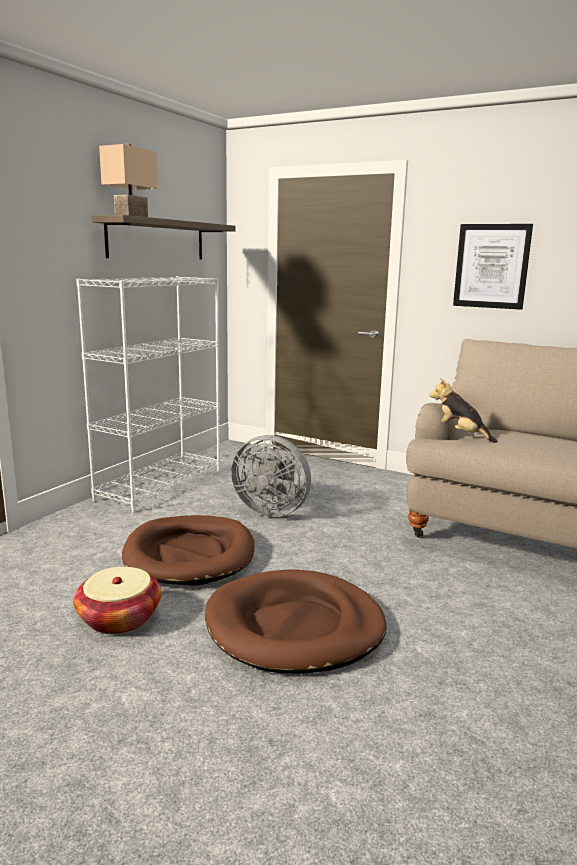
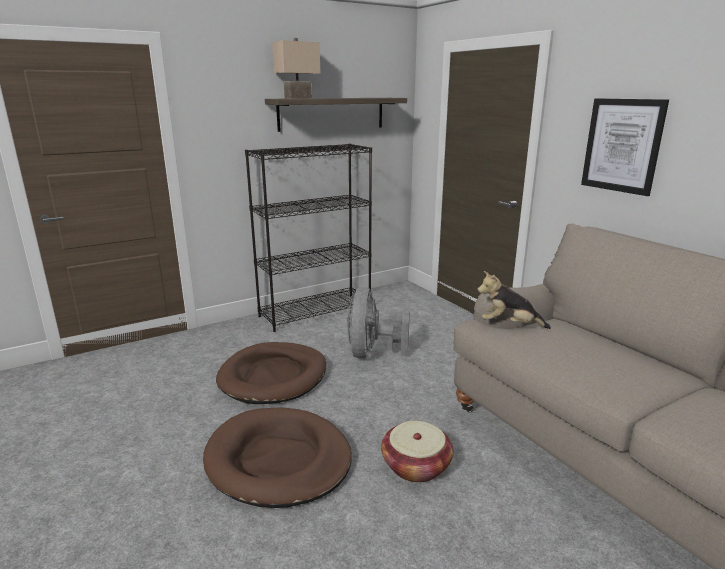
camera: 30 degrees right, 5 degrees up
(119, 618) = (181, 413): basket -> basket (416, 466)
(160, 484) = (316, 312): white bookcase -> black bookcase
(271, 510) = (371, 353): grey fan -> grey fan turned 45 degrees clockwise
(459, 435) = (509, 325): plush toy -> plush toy turned 60 degrees counterclockwise

